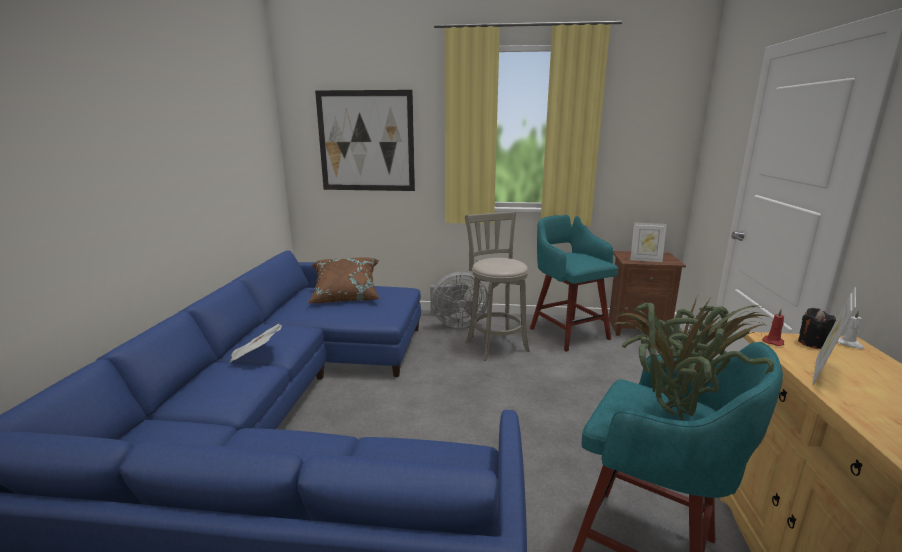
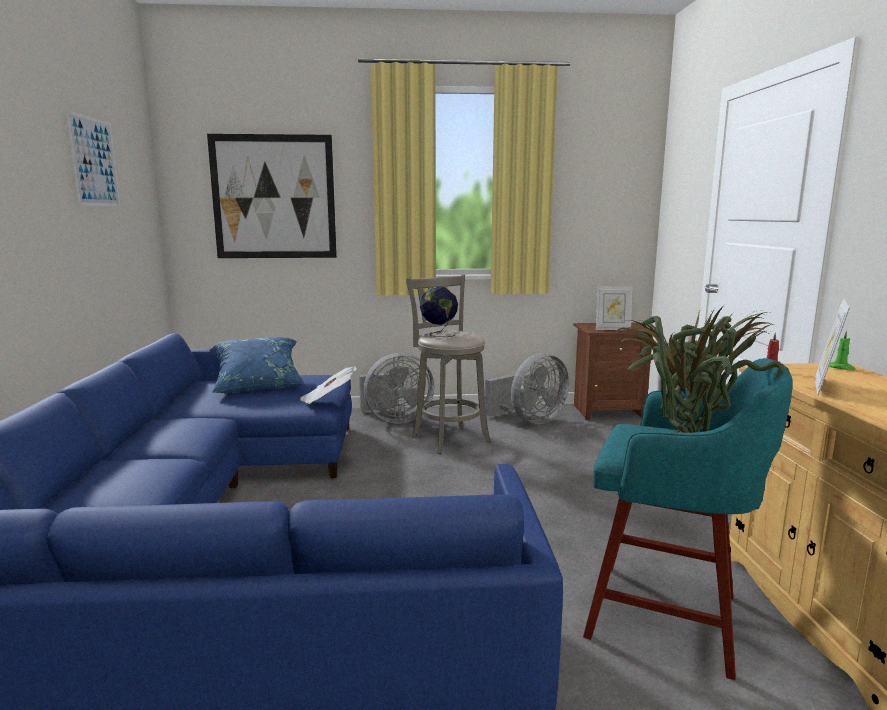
camera: 10 degrees left, 5 degrees down
(222, 121) = (94, 162): none -> picture
(256, 356) = (159, 449): newspaper -> newspaper (328, 400)
(346, 295) = (258, 384): brown pillow -> blue pillow
(489, 262) = (438, 334): none -> globe
(567, 332) = (530, 420): turquoise stool -> grey fan
(813, 343) = (808, 369): black candle -> none
(849, 344) = (841, 368): white candle -> green candle

